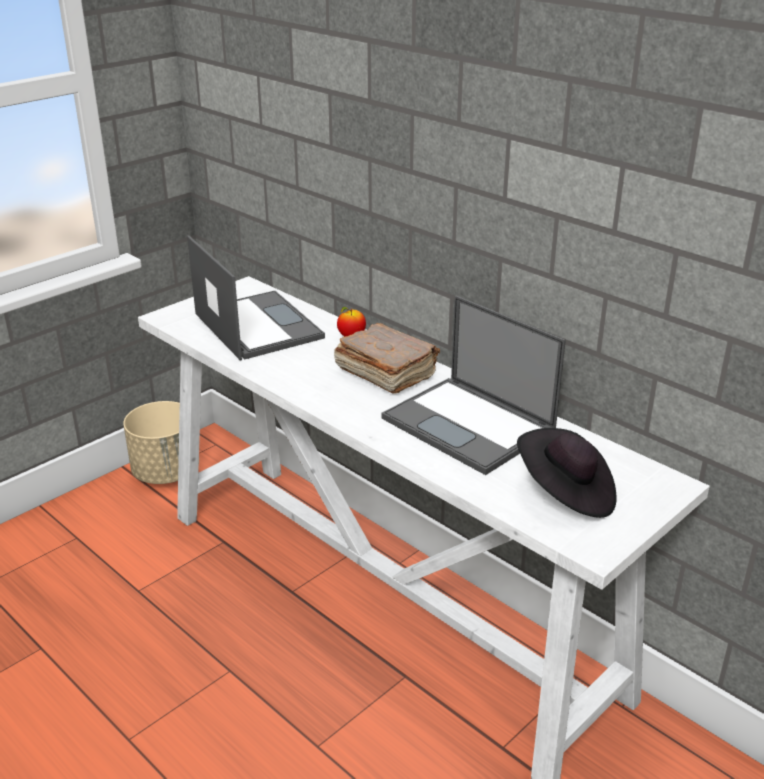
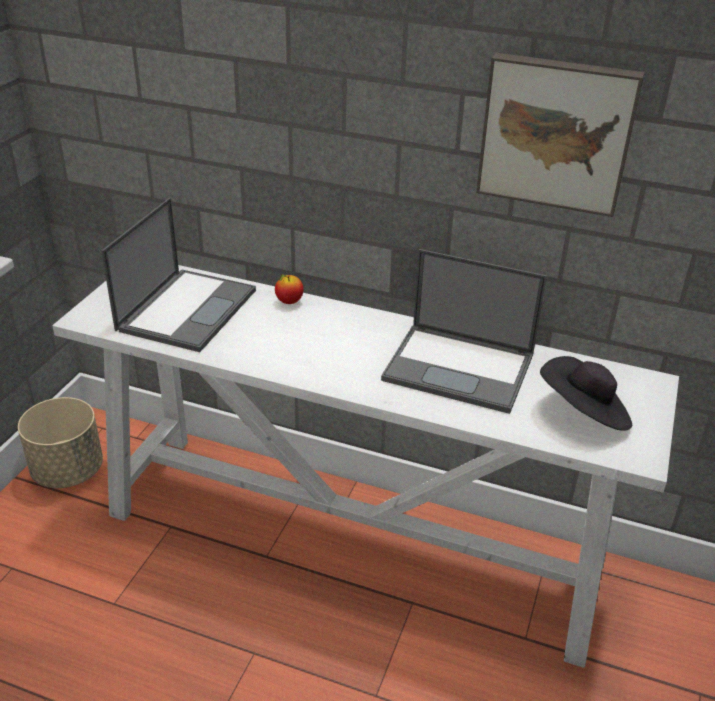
camera: 25 degrees left, 5 degrees up
(257, 325) = (187, 309): laptop -> laptop turned 75 degrees clockwise
(385, 373) = (348, 333): brown book -> none
(588, 186) = (556, 133): none -> picture

